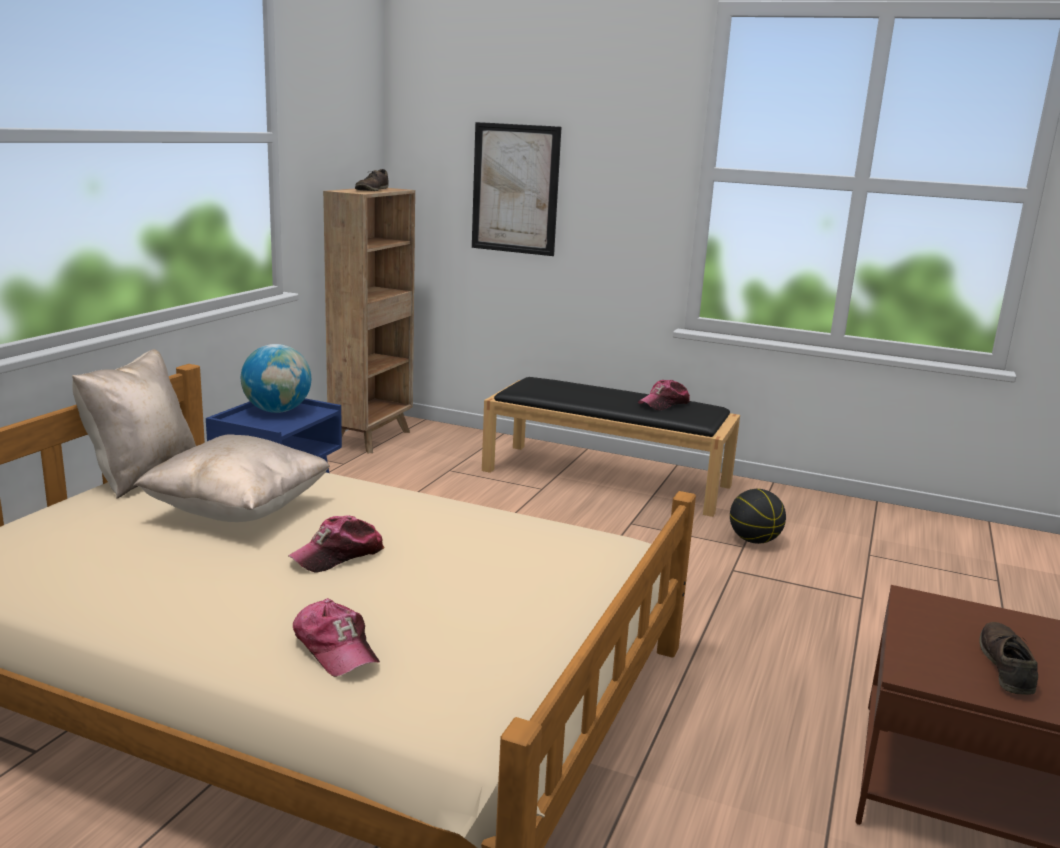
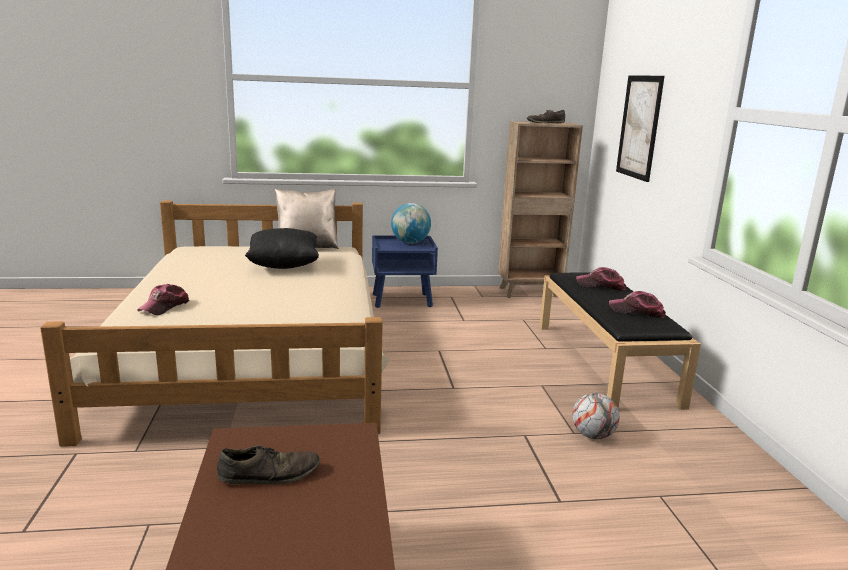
camera: 60 degrees right, 0 degrees up
(238, 510) = (284, 266): beige pillow -> black pillow
(338, 555) = (256, 289): cap -> cap (601, 285)
(754, 541) = (592, 436): basketball -> football

